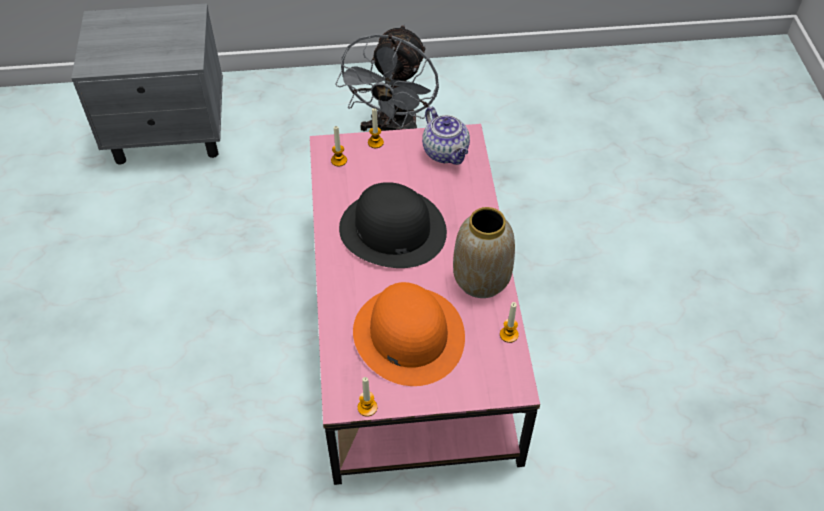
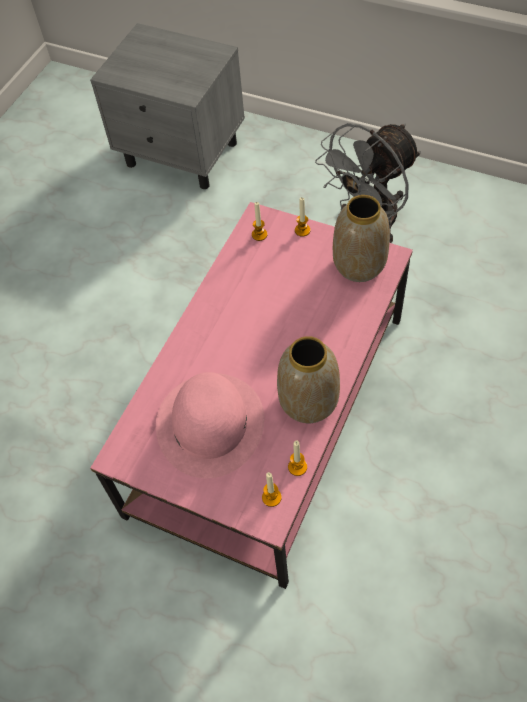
camera: 35 degrees right, 5 degrees up
(367, 407) = (133, 472): candle -> candle (271, 497)
(392, 229) = (262, 319): black hat -> none
(408, 334) = (210, 423): orange hat -> pink hat
(446, 153) = (359, 266): teapot -> vase

